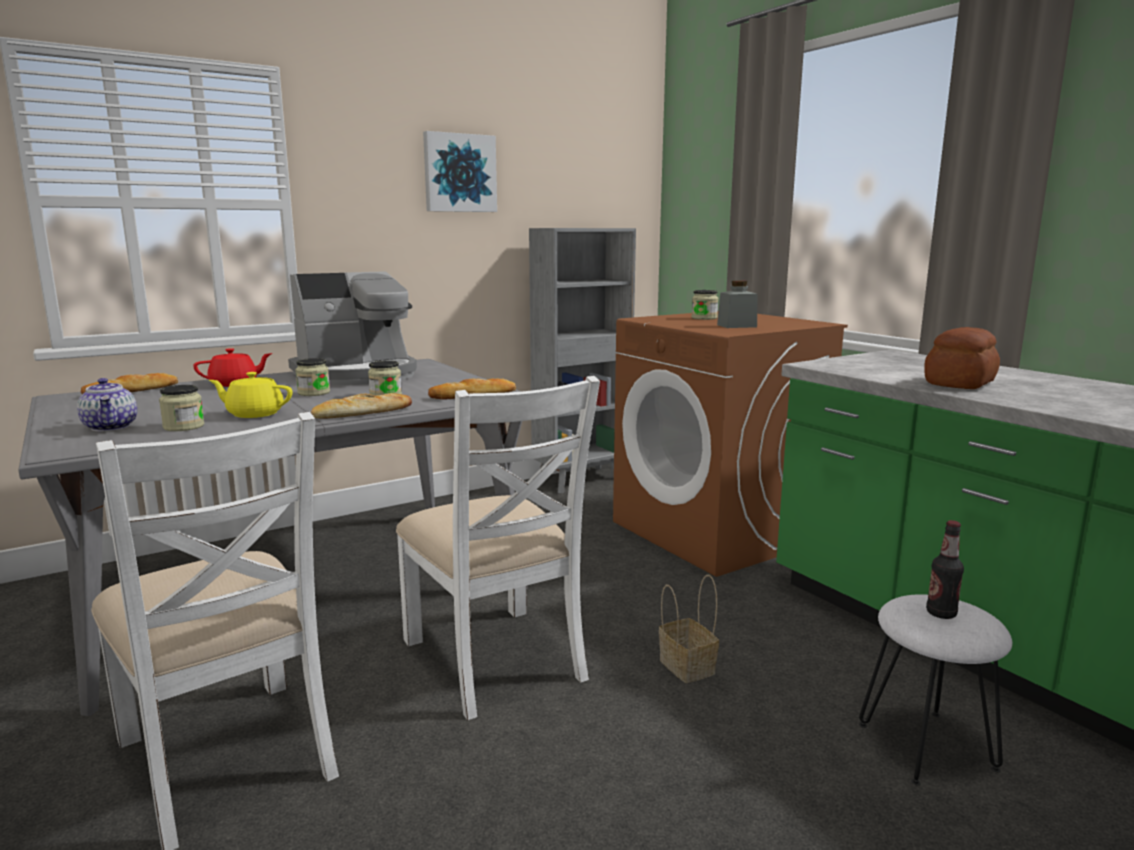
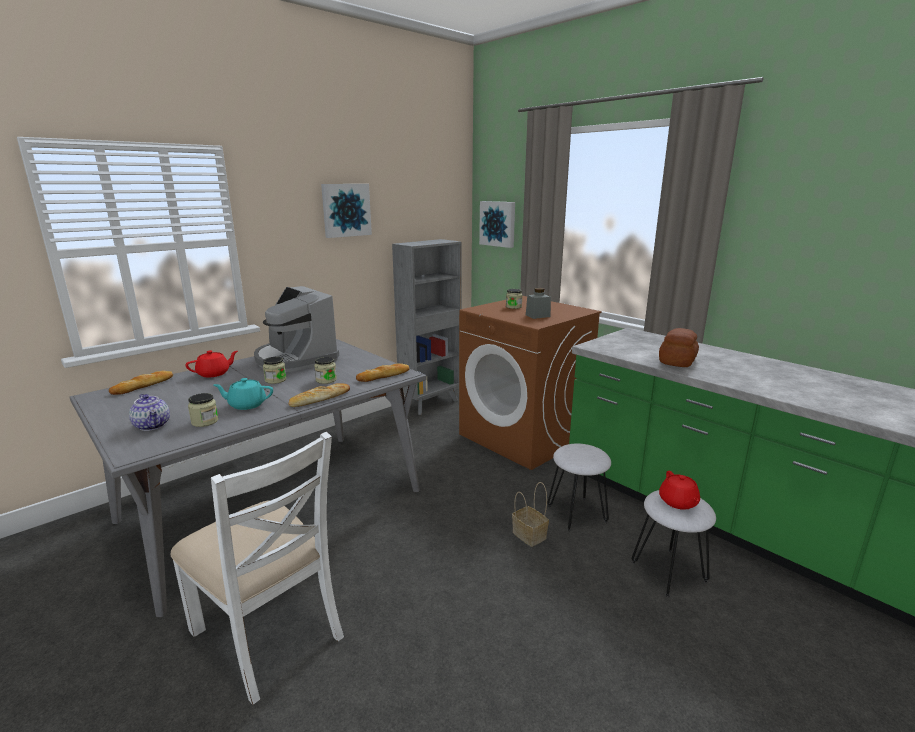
camera: 10 degrees left, 5 degrees up
(254, 414) = (246, 405): yellow teapot -> turquoise teapot
(357, 375) = (295, 359): coffee machine -> coffee machine turned 90 degrees clockwise
(495, 659) = (414, 543): white chair -> none
(697, 205) = (498, 223): none -> picture
(777, 643) = (576, 513): none -> white stool
(941, 613) = (678, 502): bottle -> red teapot

